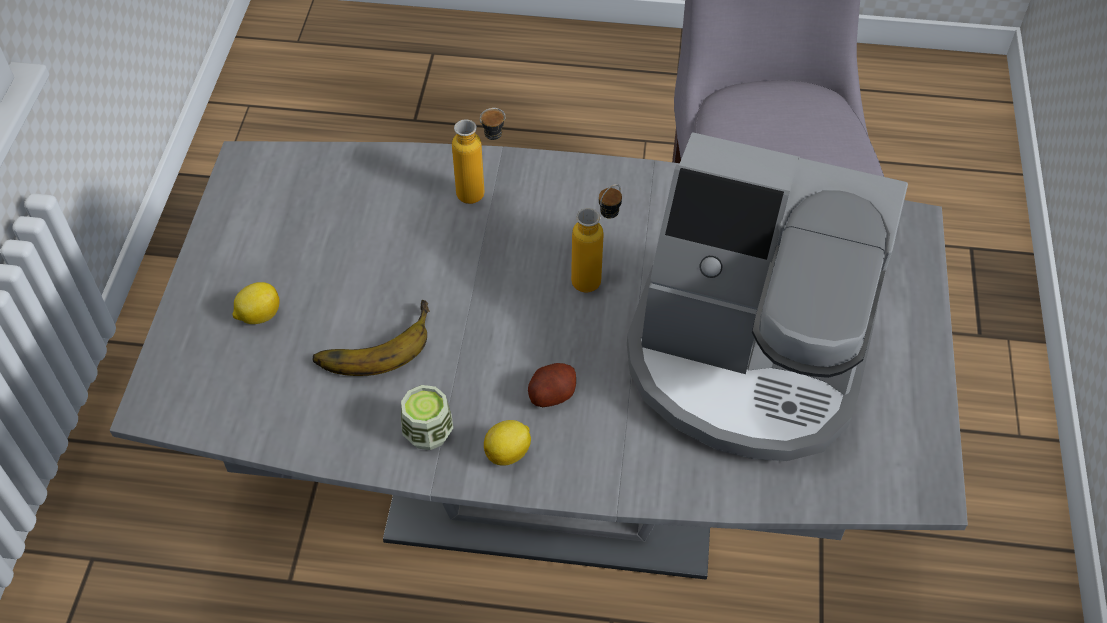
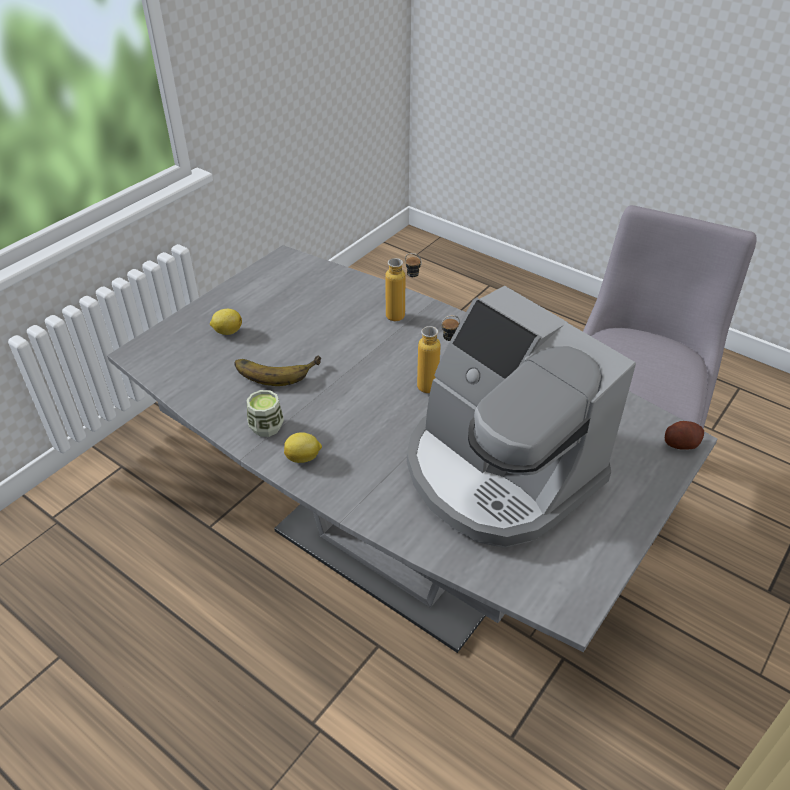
camera: 30 degrees right, 10 degrees down
(552, 394) = (356, 438): potato -> potato (680, 444)

